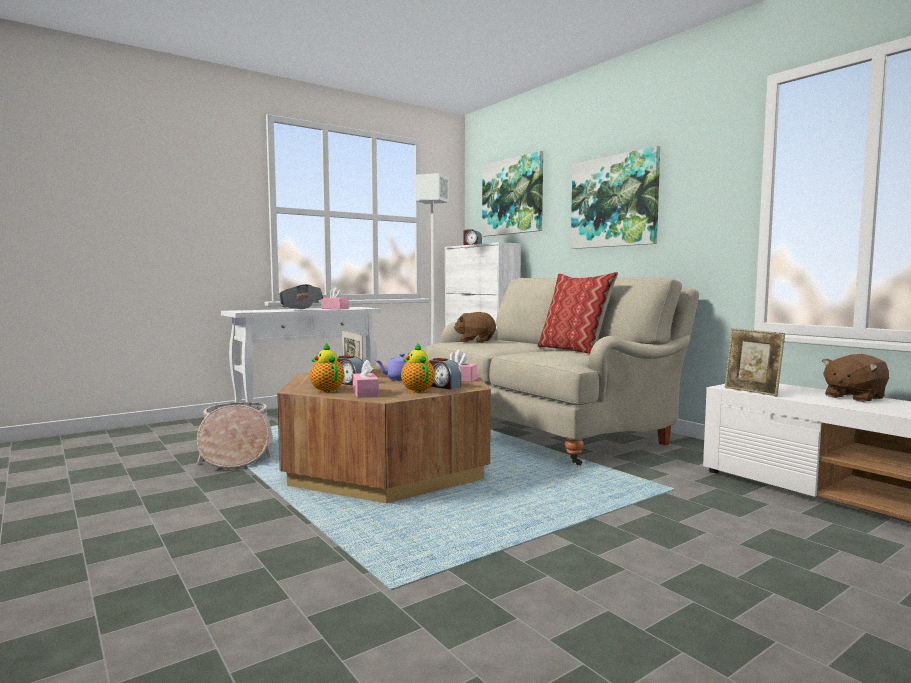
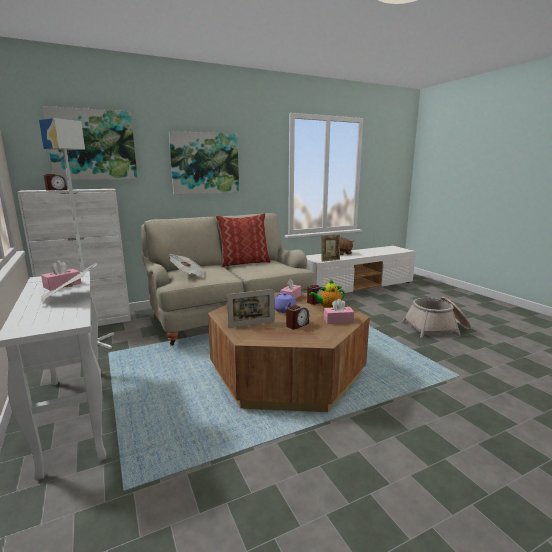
camera: 80 degrees left, 10 degrees up
(236, 455) = (227, 453): basket -> basket (437, 328)
(326, 390) = (325, 331): teapot -> none
(475, 341) = (189, 275): brown plush toy -> newspaper

